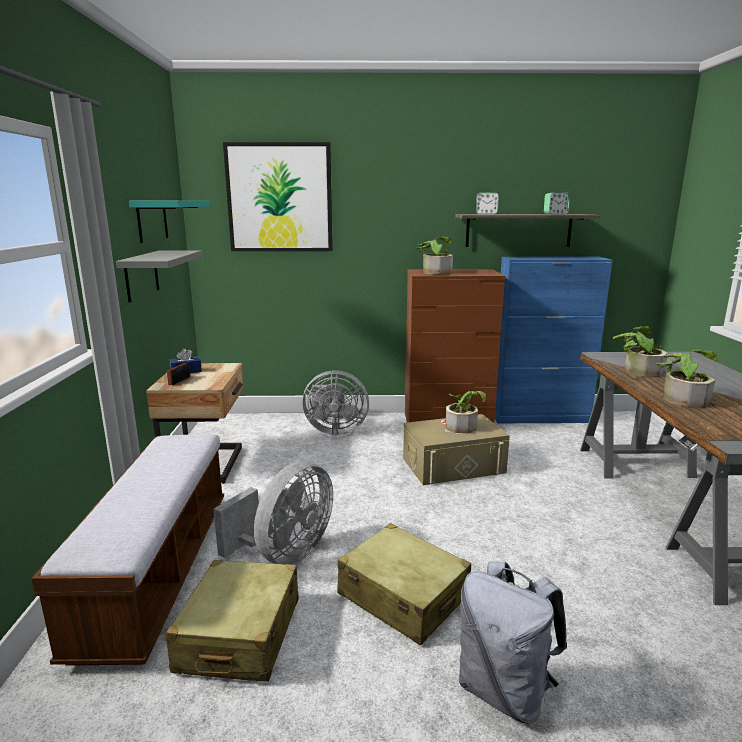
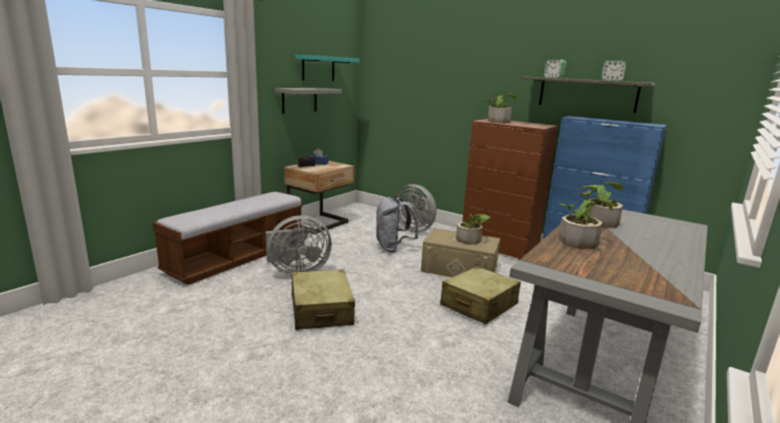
camera: 35 degrees right, 0 degrees up
(239, 635) = (232, 291): beige suitcase -> beige suitcase (478, 305)
(279, 198) = (412, 59): picture -> none
(505, 690) = (304, 364): grey backpack -> grey backpack (393, 248)

